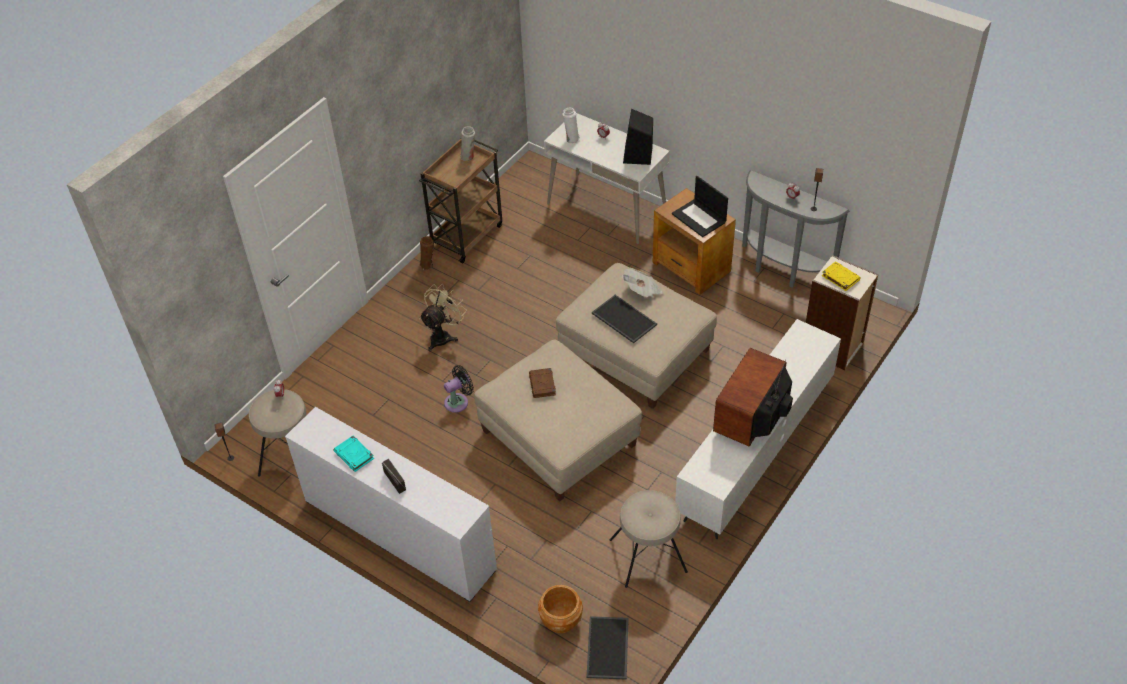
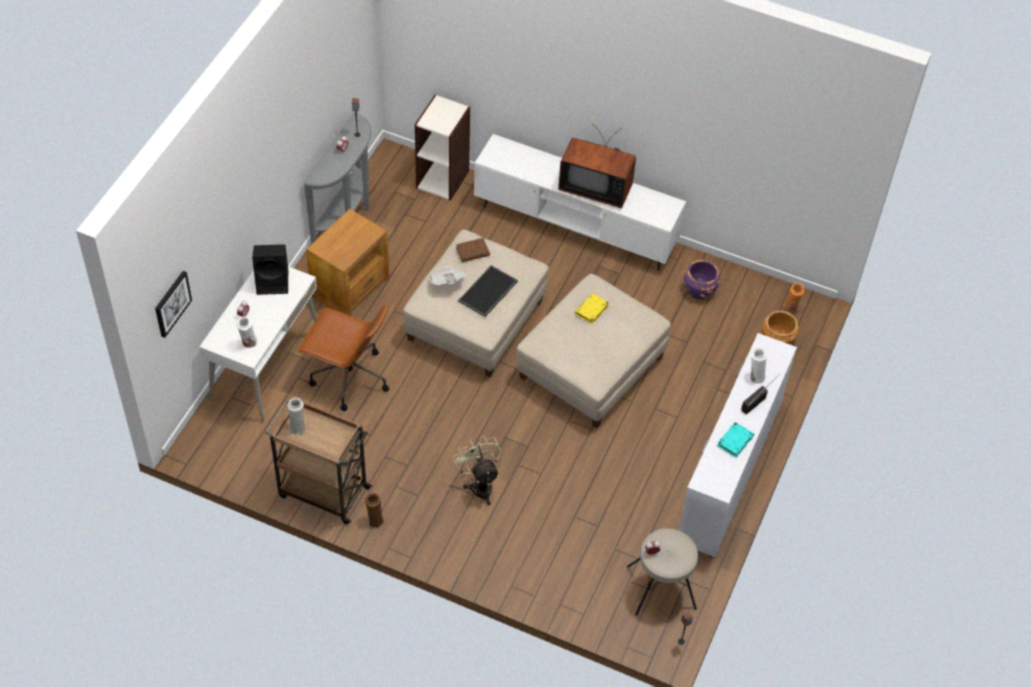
camera: 105 degrees left, 5 degrees up
(429, 490) = (755, 377): none -> white vase
(443, 336) = (480, 484): beige fan -> beige fan turned 45 degrees clockwise
(458, 401) = (565, 454): black fan -> none
(542, 385) = (583, 343): brown book -> brown book (473, 251)
(561, 40) = (172, 303): none -> picture
(583, 258) = (348, 377): none -> brown office chair
(608, 648) = (791, 307): tray -> orange vase
(648, 556) = (699, 290): beige stool -> purple planter
(699, 218) = (352, 235): laptop -> none
(840, 278) = (444, 118): yellow book -> yellow book (591, 310)

